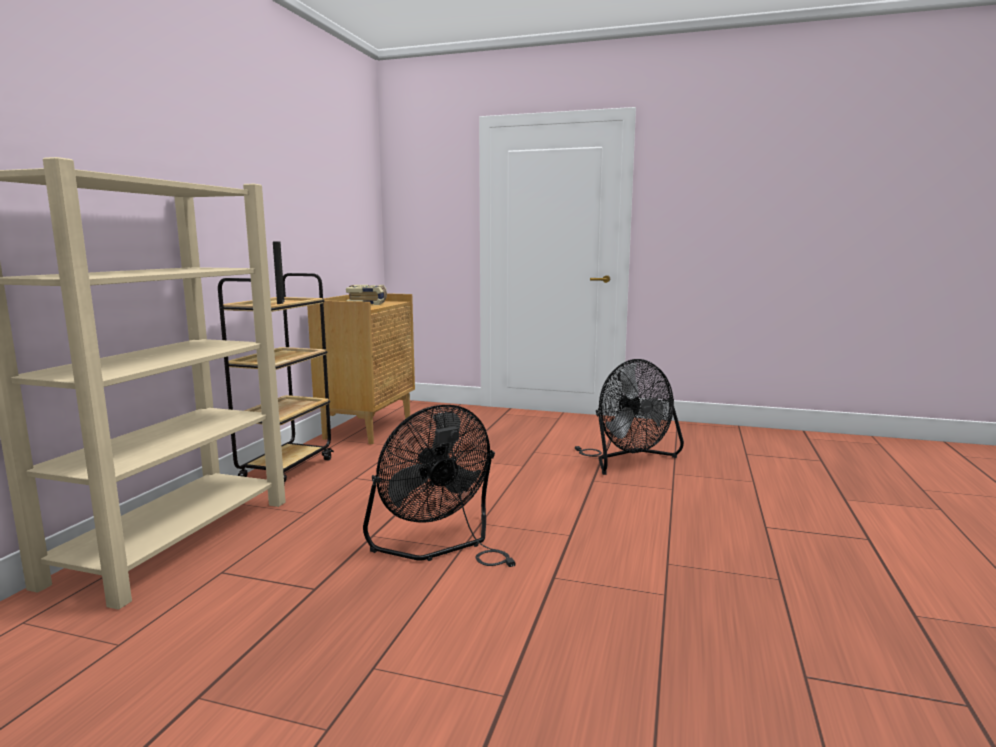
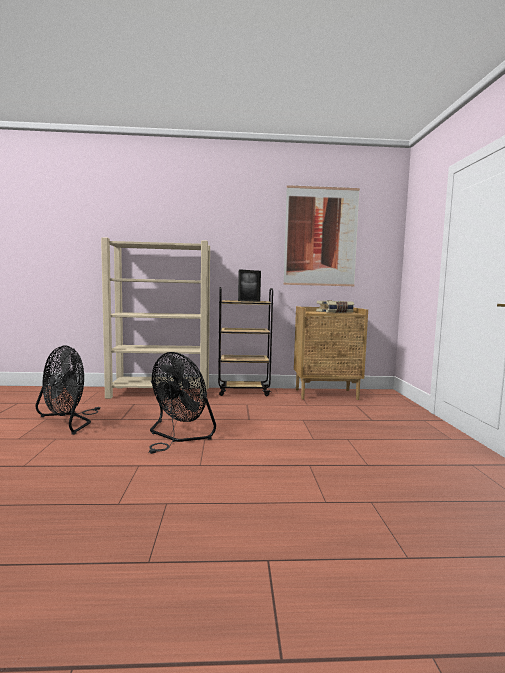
camera: 70 degrees right, 5 degrees down
(317, 180) = (320, 236): none -> picture
(624, 460) = (377, 475): black fan -> black fan (70, 421)

